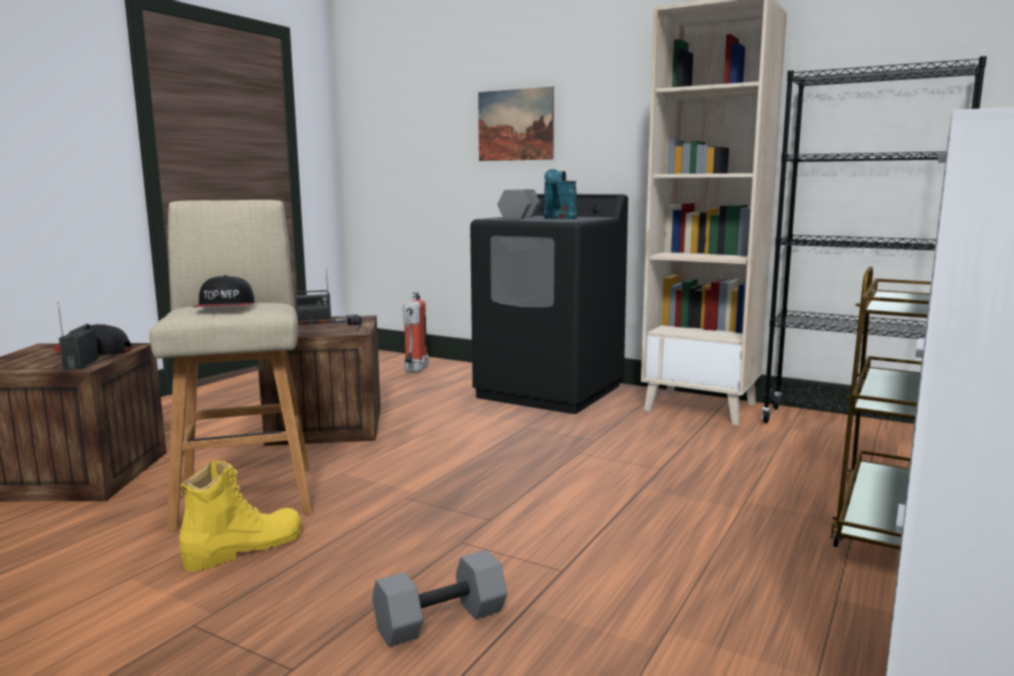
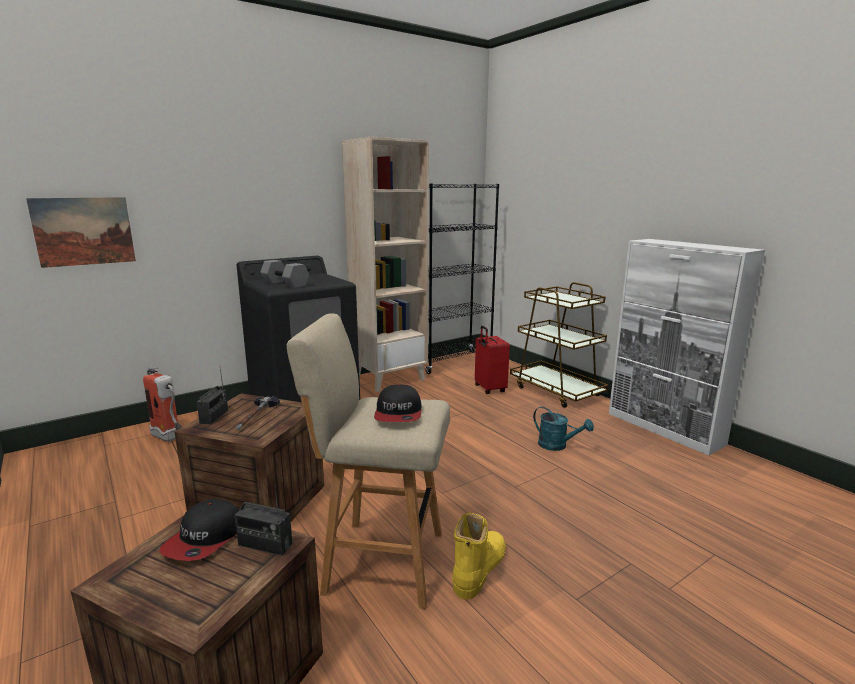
camera: 65 degrees left, 5 degrees up
(225, 308) = (398, 414): cap -> cap turned 75 degrees clockwise
(244, 548) = (479, 569): yellow boot -> yellow boot turned 45 degrees clockwise
(440, 622) = (597, 510): grey dumbbell -> none
(515, 125) = (213, 204): picture -> picture (84, 231)
(559, 218) = (317, 280): turquoise watering can -> turquoise watering can (557, 446)
(792, 470) = (489, 389): none -> red suitcase

